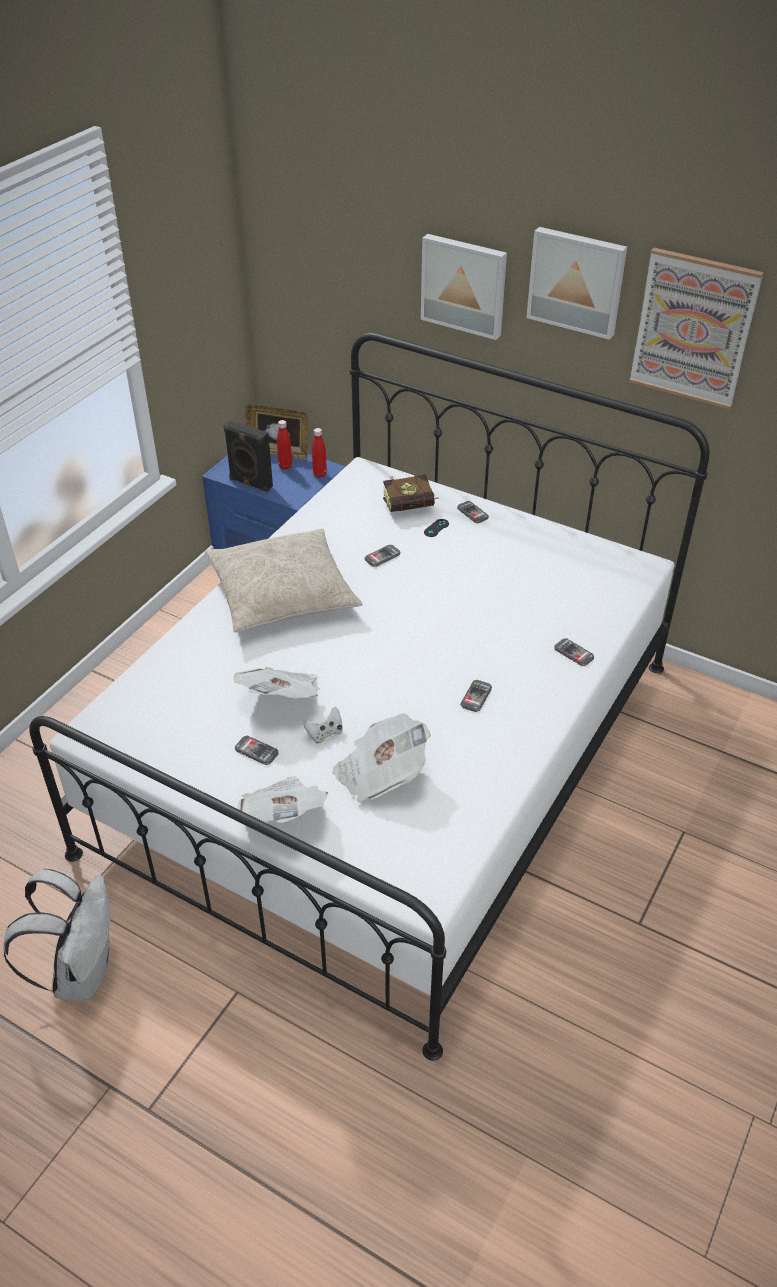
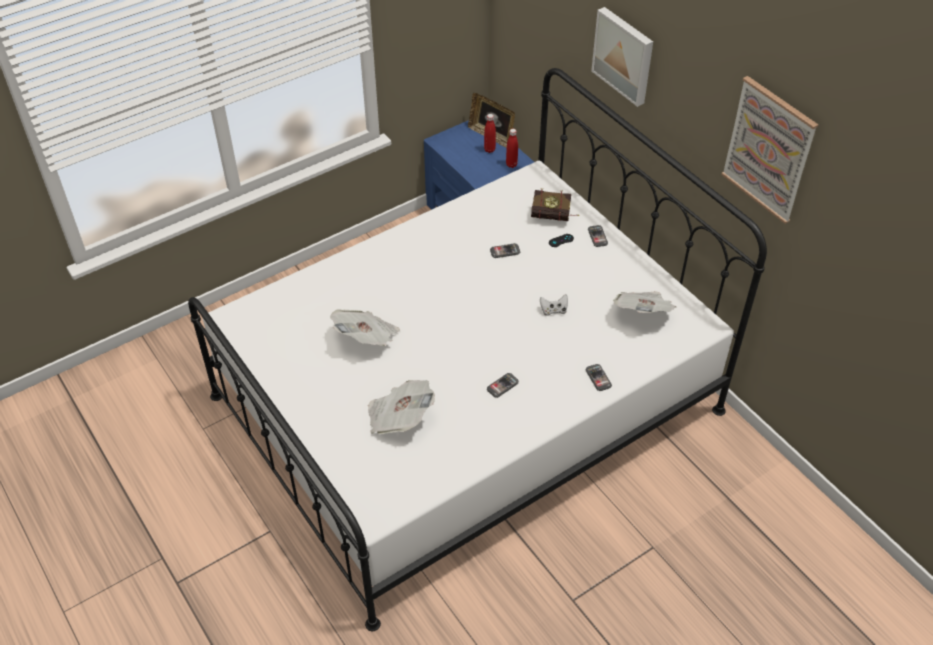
camera: 25 degrees right, 5 degrees up
(81, 971) = (182, 477): white backpack -> none
(250, 483) = (454, 157): black speaker -> none
(256, 751) = (327, 371): phone -> none
(282, 593) = (415, 257): beige pillow -> none
(283, 816) = (318, 423): newspaper -> newspaper (643, 313)
(325, 733) = (380, 375): white game controller -> white game controller (553, 310)
(577, 281) = (696, 82): picture -> none

